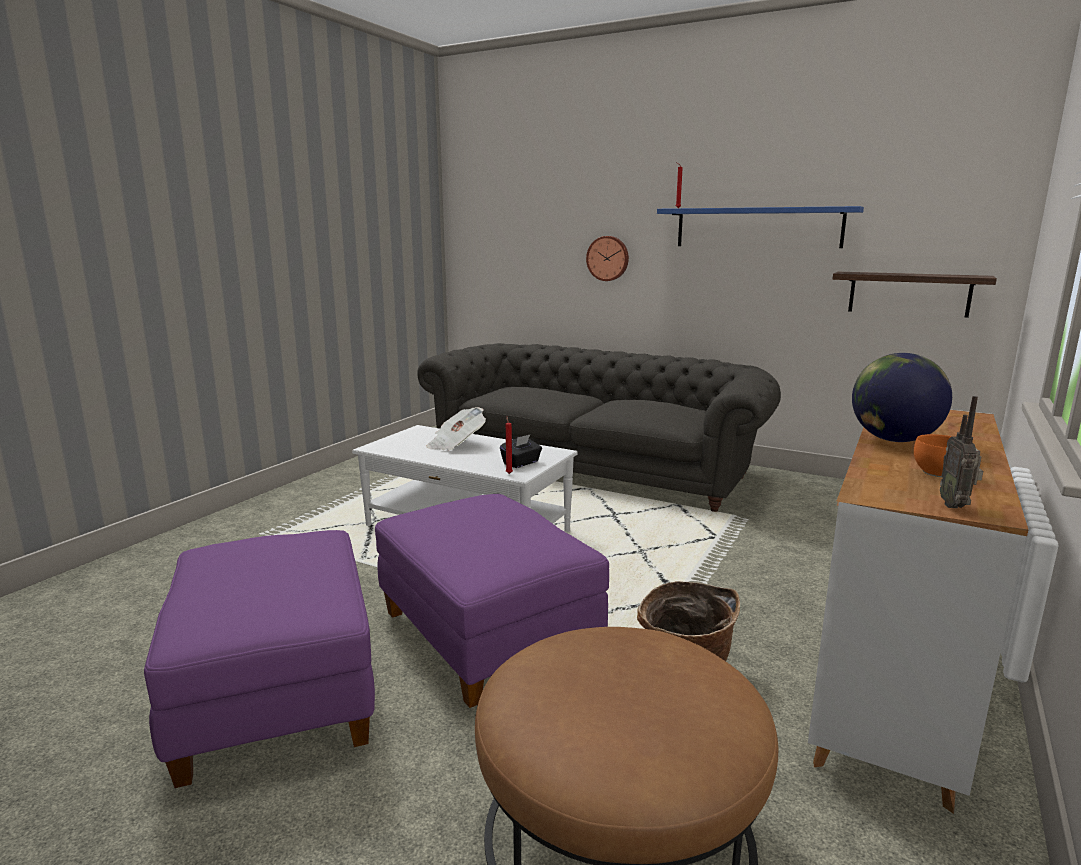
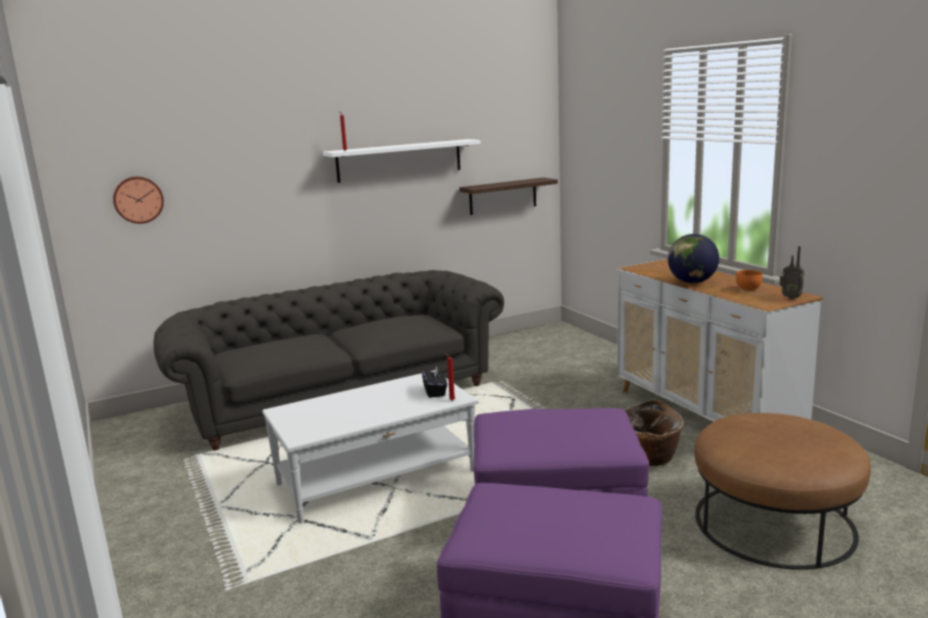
camera: 55 degrees left, 0 degrees up
(456, 444) = (351, 404): newspaper -> none
(608, 258) = (271, 202): wall clock -> wall clock (138, 199)
(757, 227) = (399, 160): blue shelf -> white shelf

